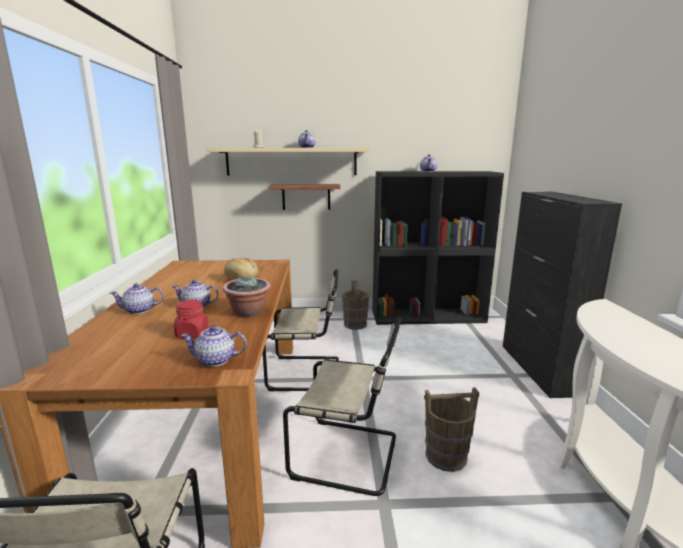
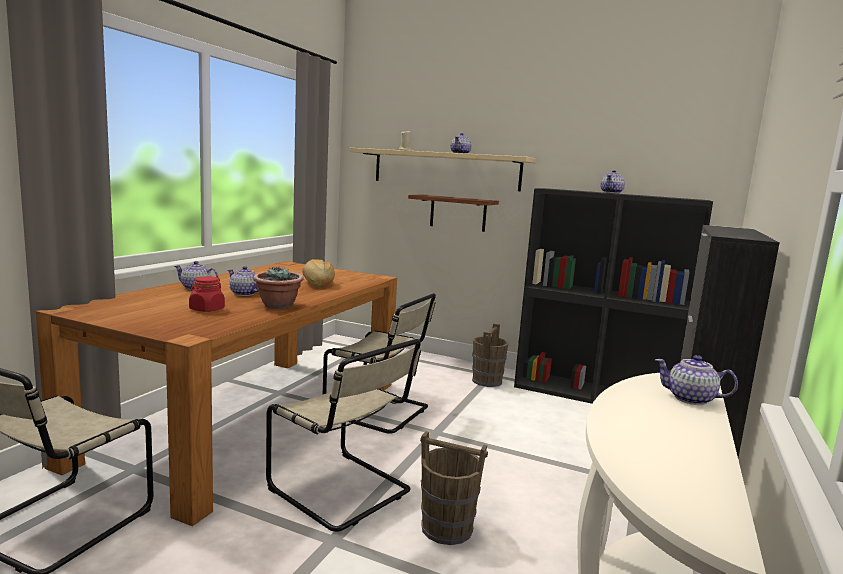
camera: 25 degrees right, 5 degrees down
(216, 360) = (193, 327): teapot -> teapot (691, 399)

